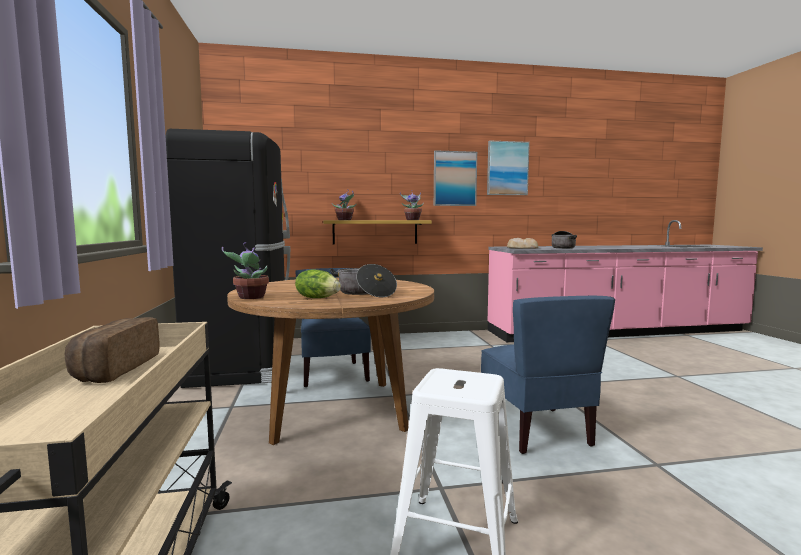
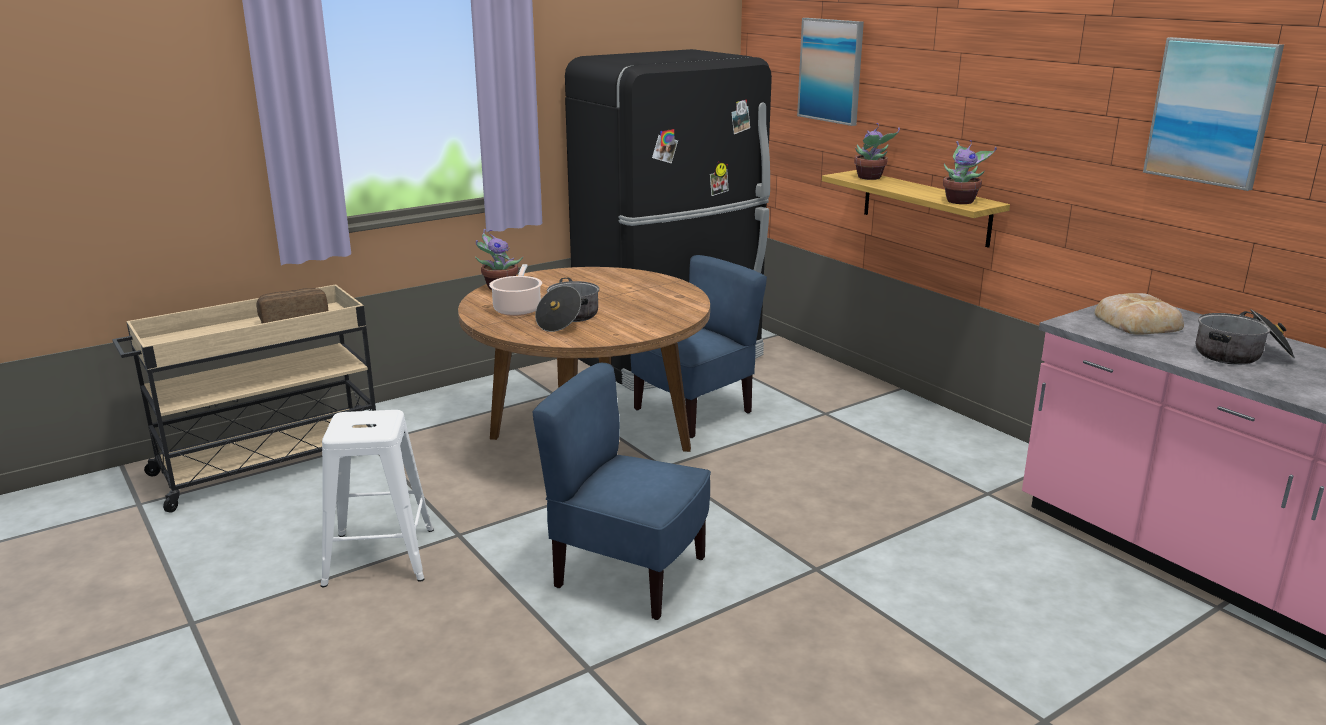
camera: 65 degrees right, 15 degrees up
(317, 298) = (518, 309): lettuce -> cooking pot
(454, 178) = (1080, 123): picture -> picture (831, 70)
(536, 430) = (629, 574): blue chair -> blue chair turned 60 degrees clockwise

